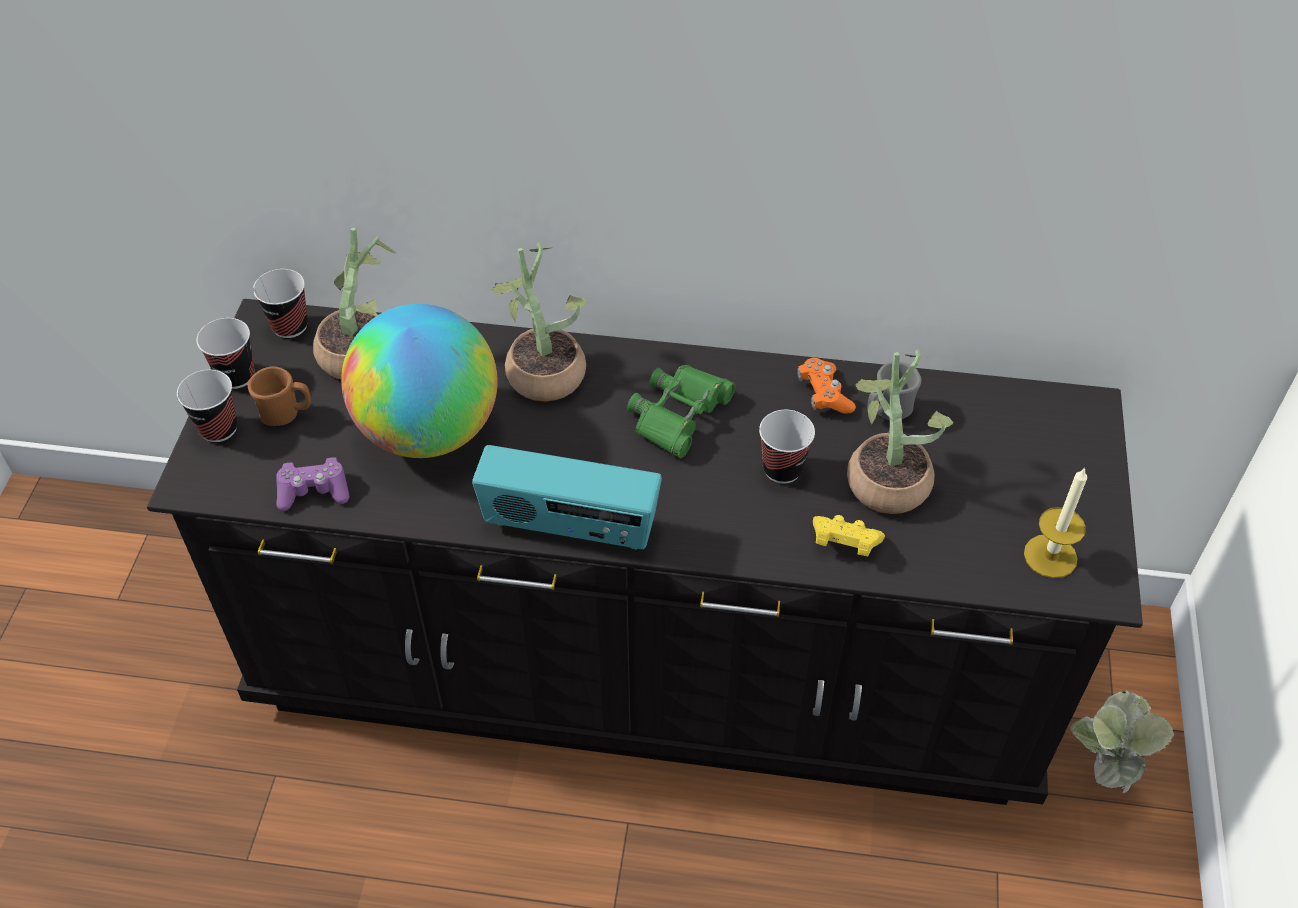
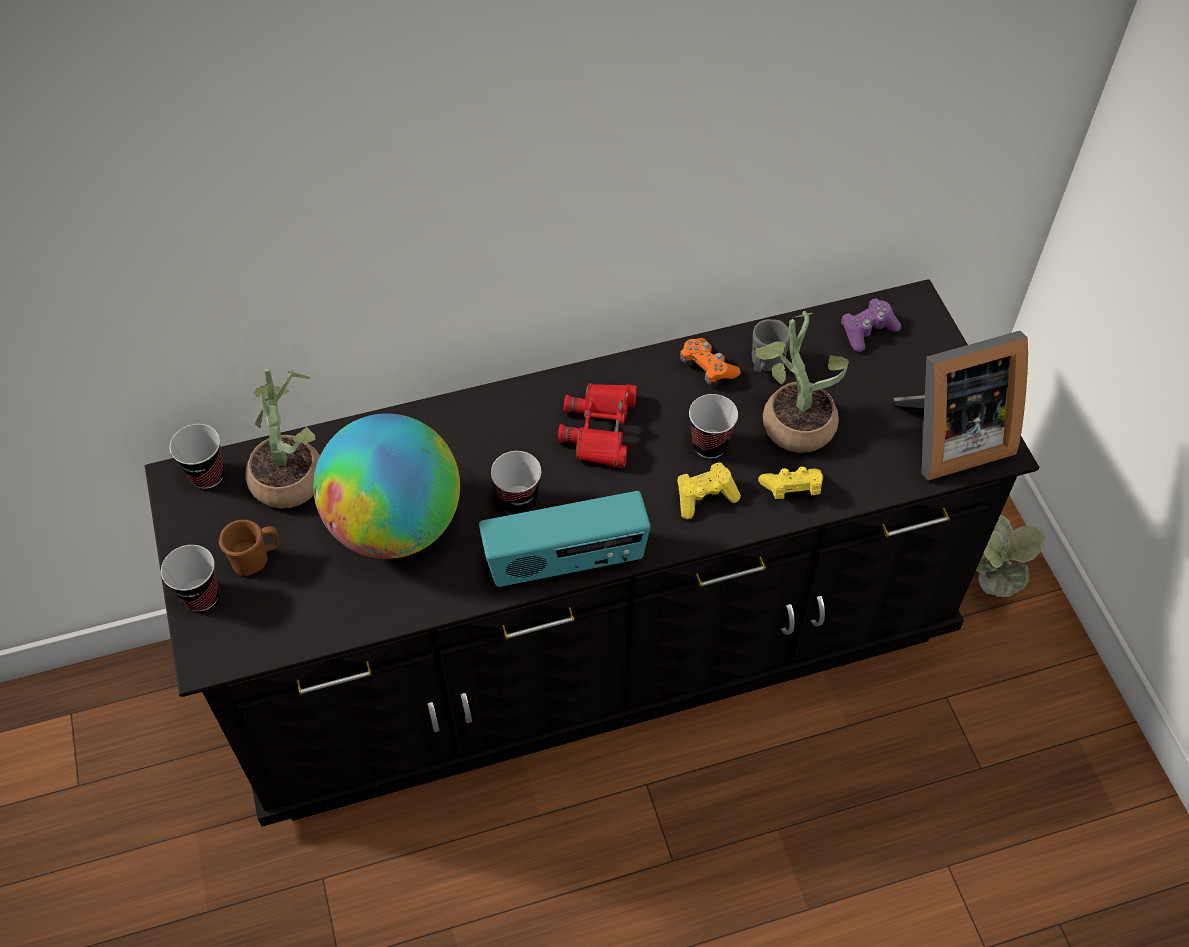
camera: 25 degrees left, 5 degrees up
(236, 376) = (186, 540): cup -> cup (518, 502)
(314, 491) = (326, 619): purple game controller -> purple game controller (867, 331)
(542, 368) = (461, 431): potted plant -> none
(679, 414) = (600, 429): green binoculars -> red binoculars
(747, 517) = (705, 497): none -> yellow game controller
(1050, 556) = (948, 438): candle -> picture frame

